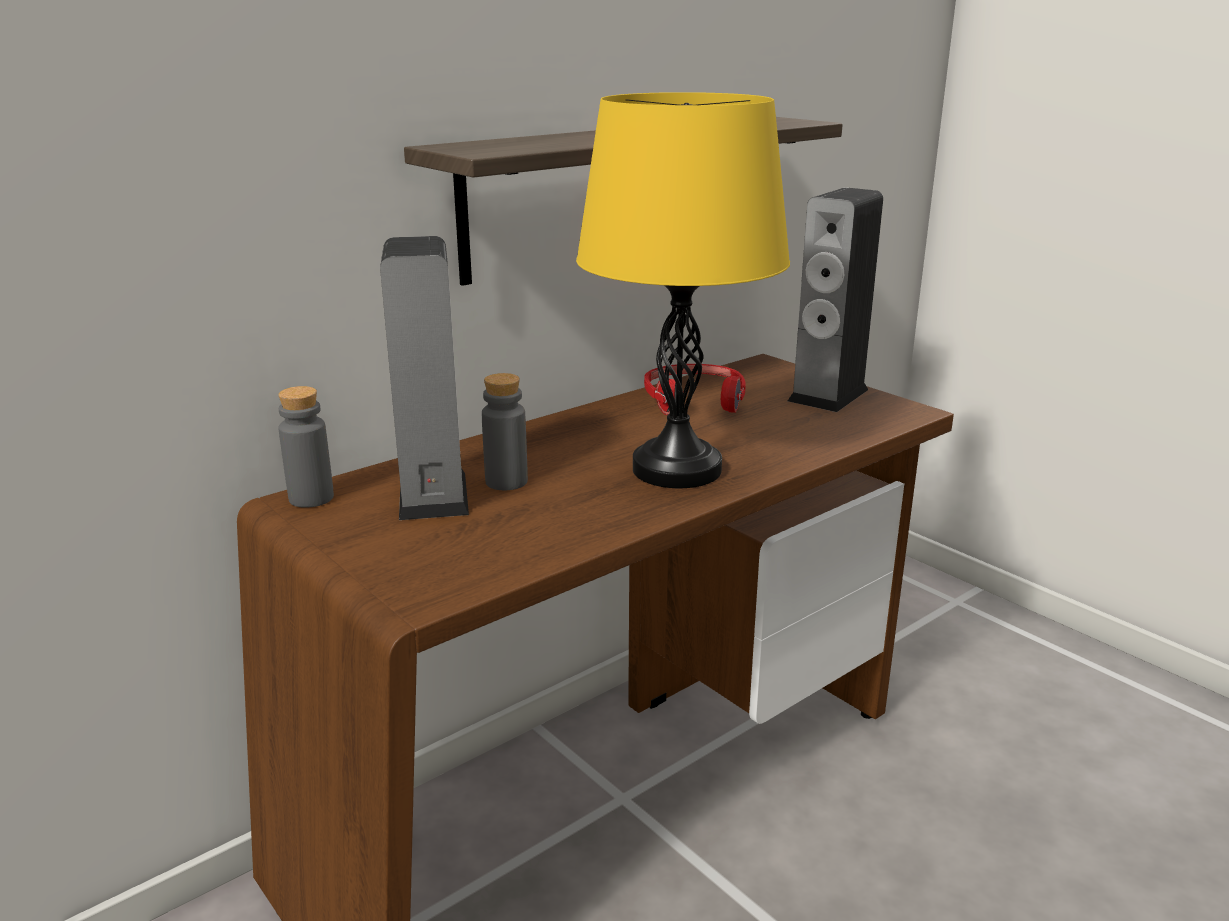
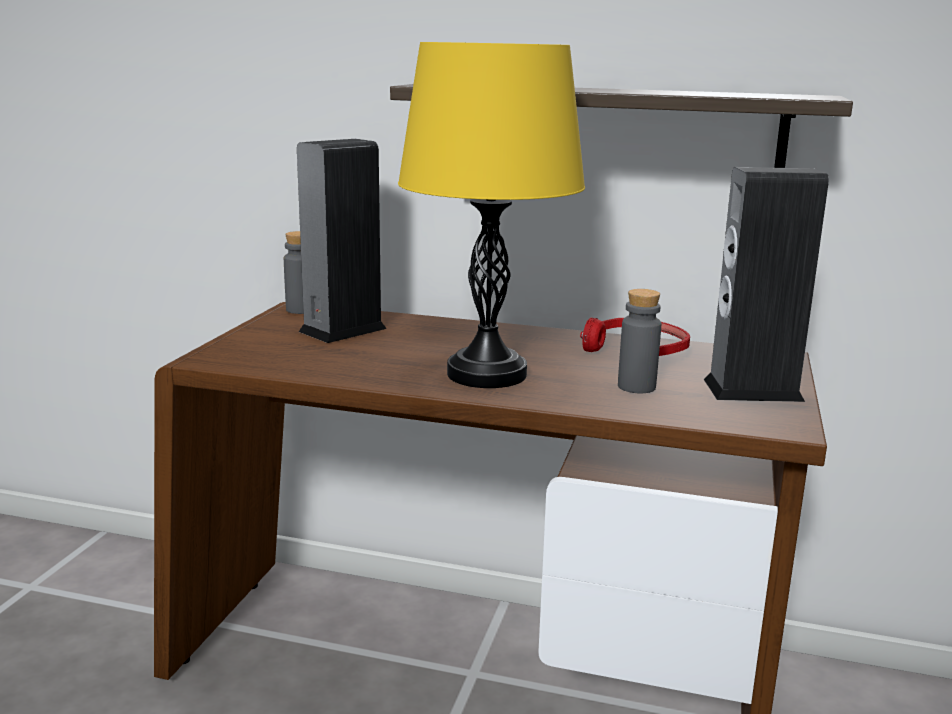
camera: 55 degrees right, 5 degrees down
(506, 481) = (389, 339): grey bottle -> grey bottle (636, 387)

